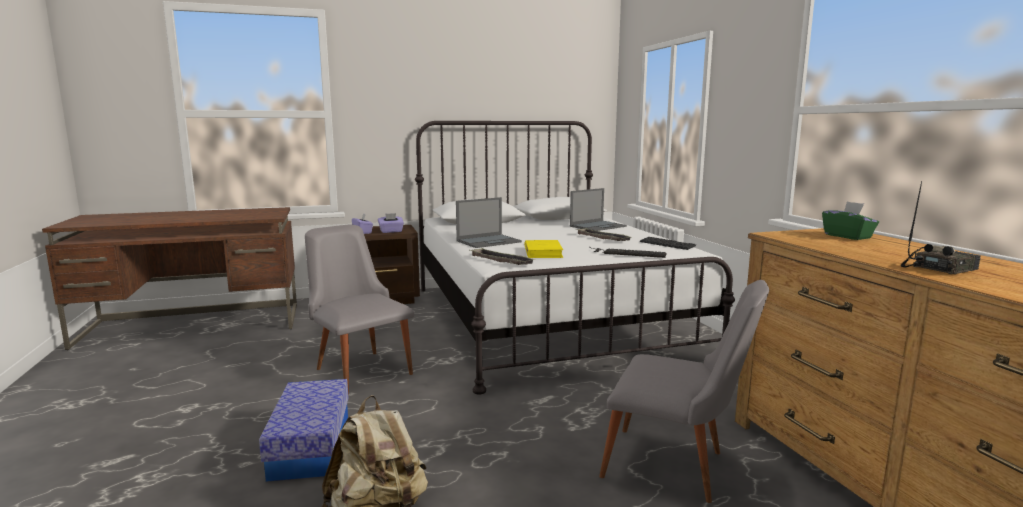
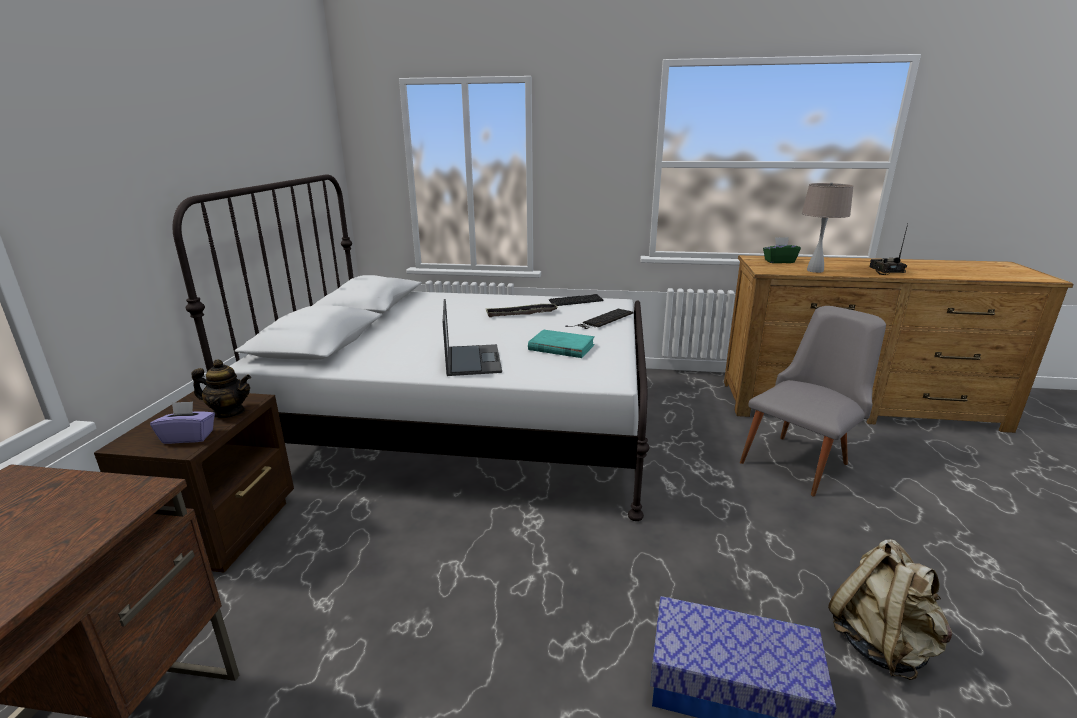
camera: 65 degrees left, 10 degrees up
(360, 368) = (504, 604): grey chair -> none
(391, 231) = (229, 412): purple tissue box -> teapot
(501, 261) = (585, 372): tray -> none
(543, 252) = (561, 347): yellow book -> turquoise book
(598, 226) = (459, 303): laptop -> none
(833, 246) = (814, 270): none -> beige table lamp

